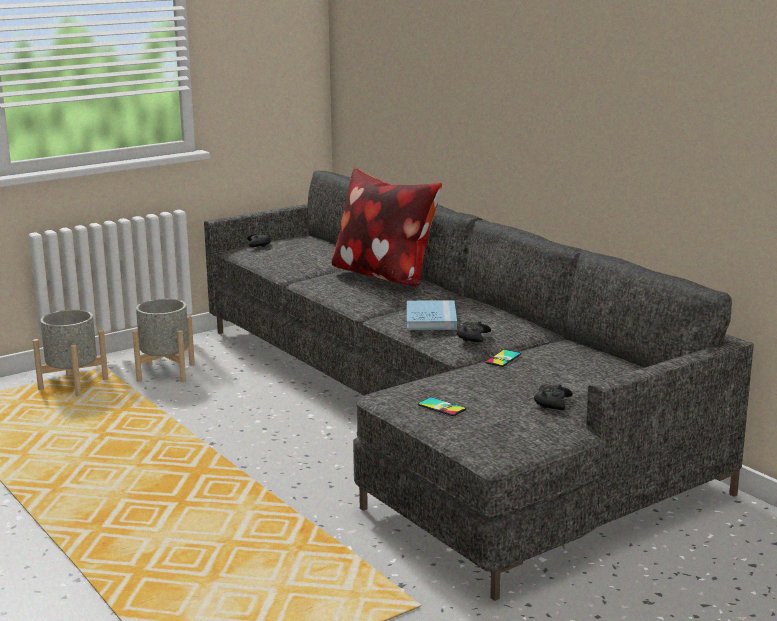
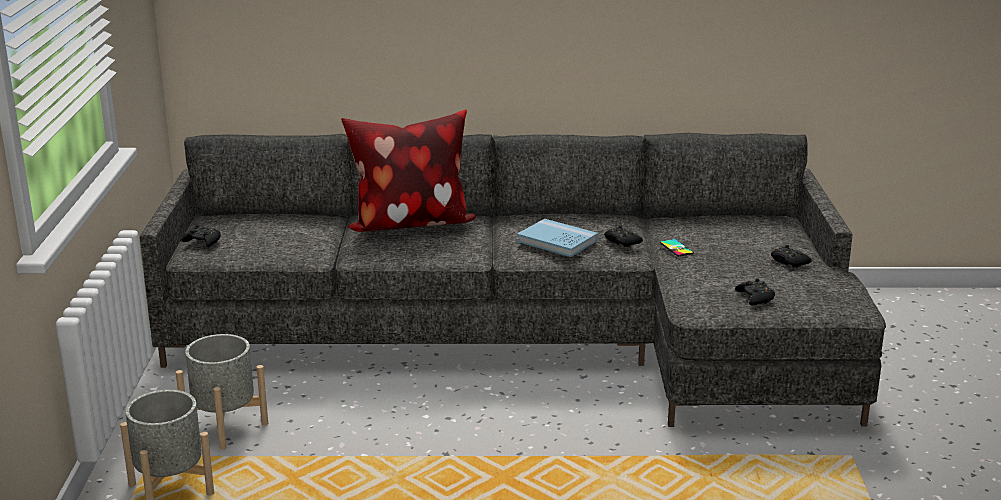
camera: 55 degrees left, 5 degrees up
(441, 407) = (755, 297): phone -> black game controller

